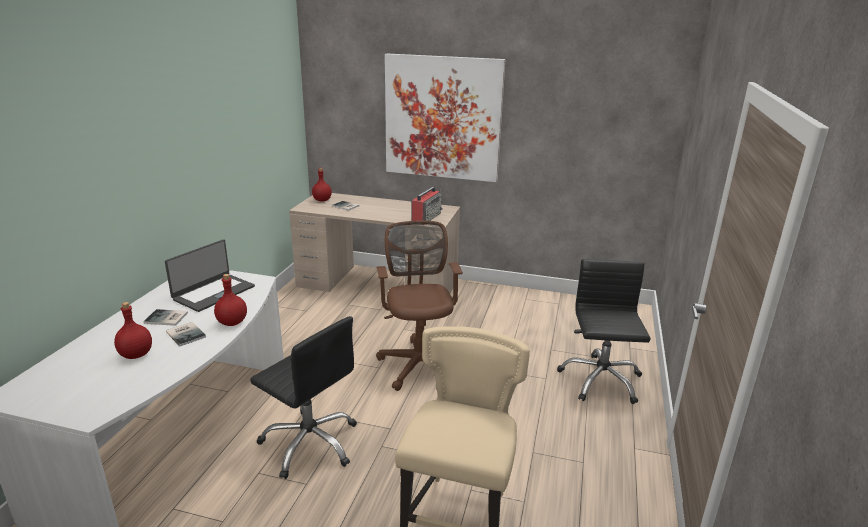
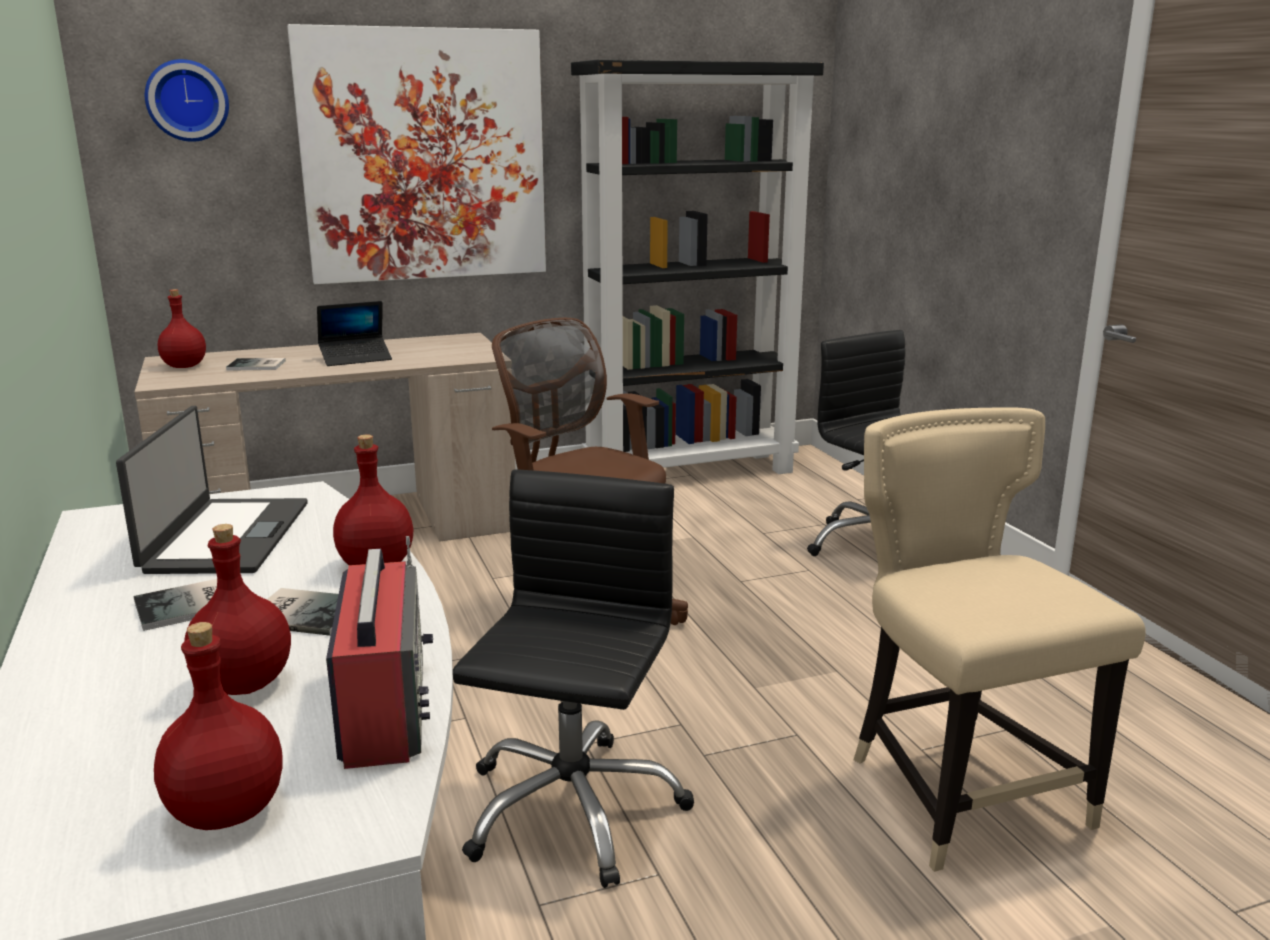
camera: 35 degrees left, 5 degrees down
(75, 395) = (229, 811): none -> red bottle
(310, 443) = (571, 808): black office chair -> black office chair turned 75 degrees counterclockwise
(343, 85) = (187, 100): none -> wall clock
(385, 211) = (356, 358): none -> laptop
(426, 217) = (452, 353): radio -> radio (384, 706)
(560, 302) = (690, 473): none -> black bookcase

